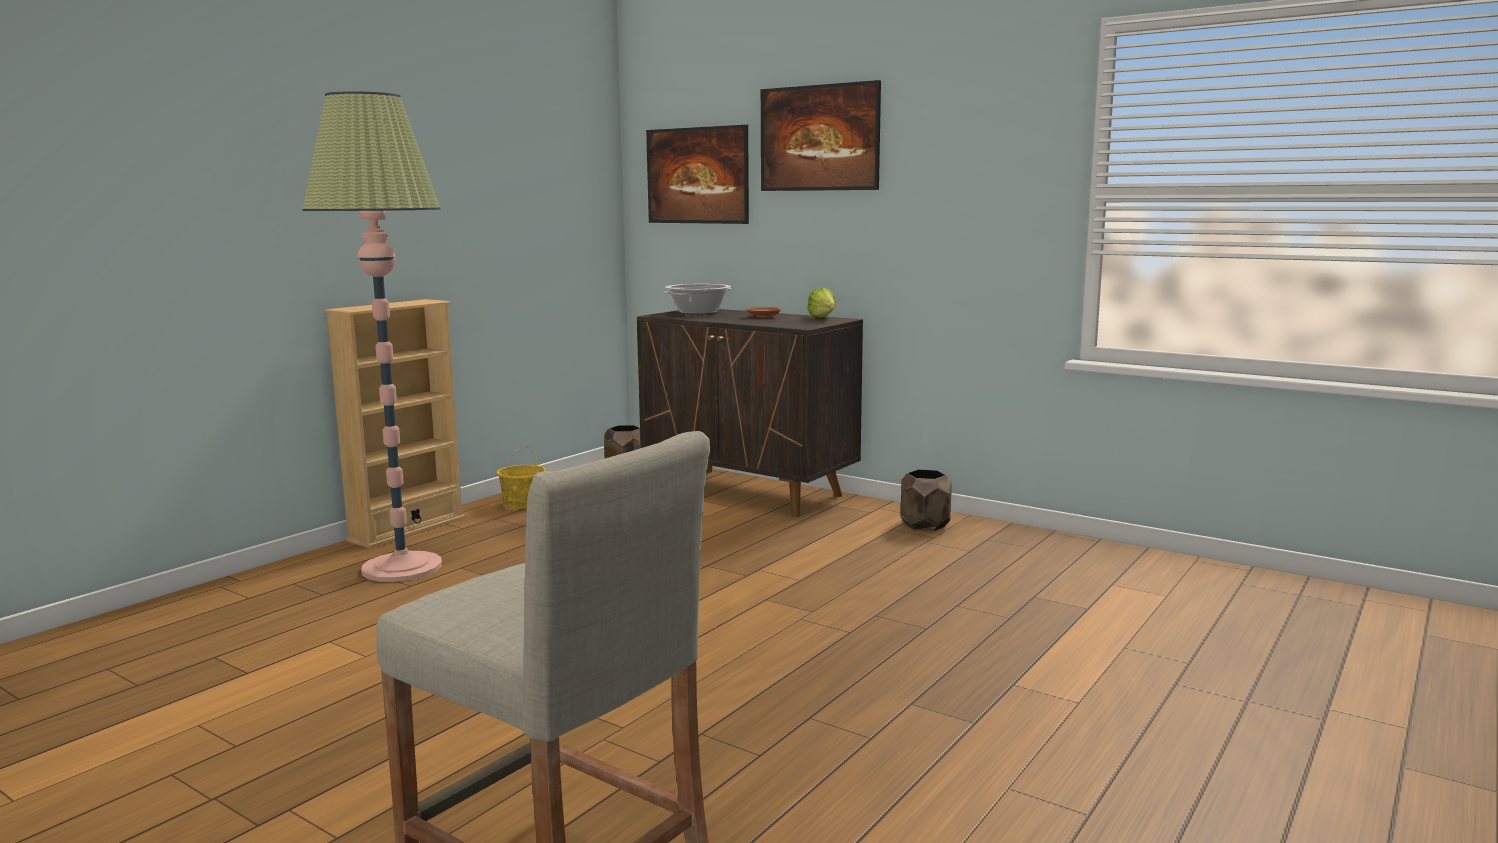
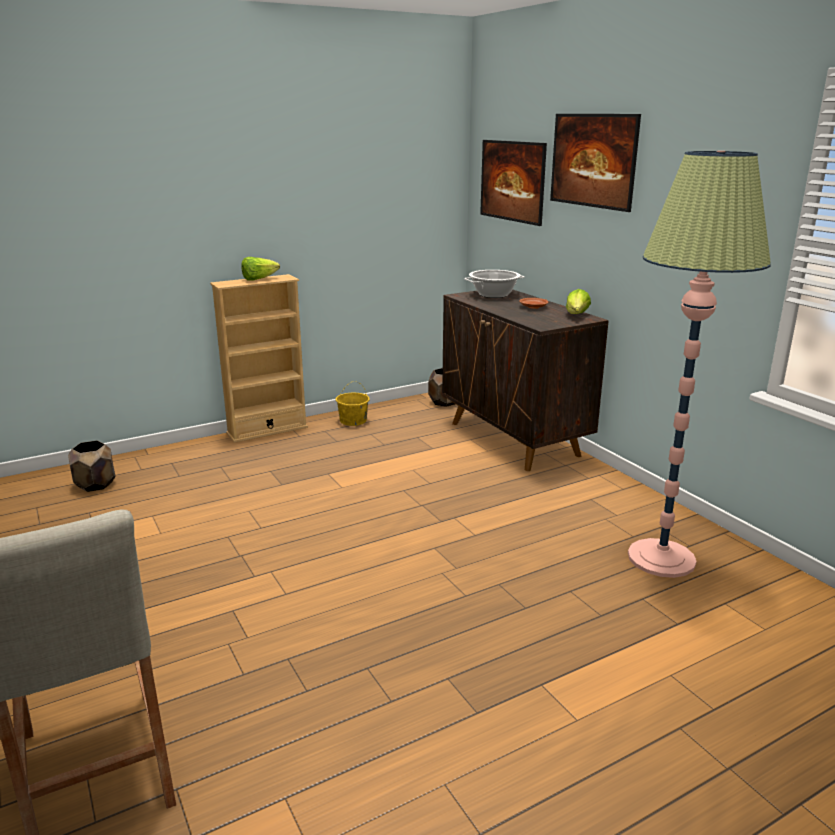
camera: 25 degrees right, 10 degrees up
(394, 303) = (259, 279): none -> lettuce
(402, 567) = (238, 463): floor lamp -> floor lamp (661, 558)
(924, 525) = (620, 501): brown planter -> brown planter (95, 485)

